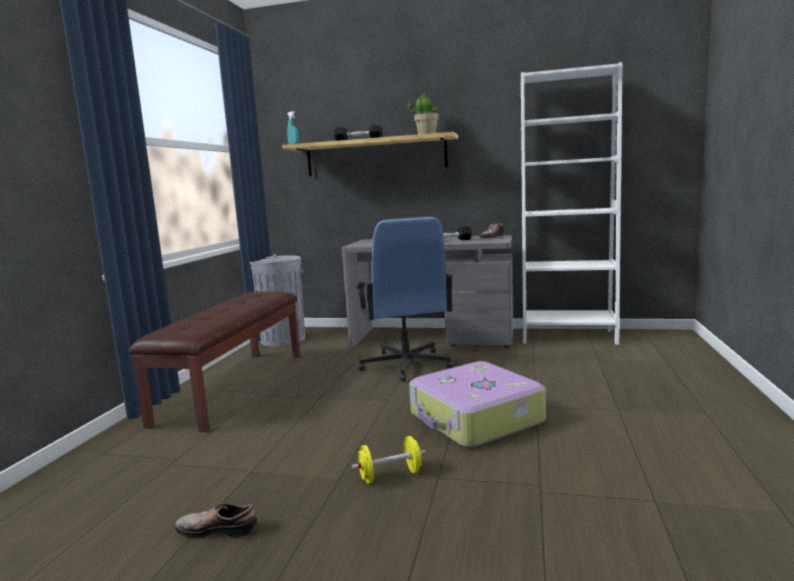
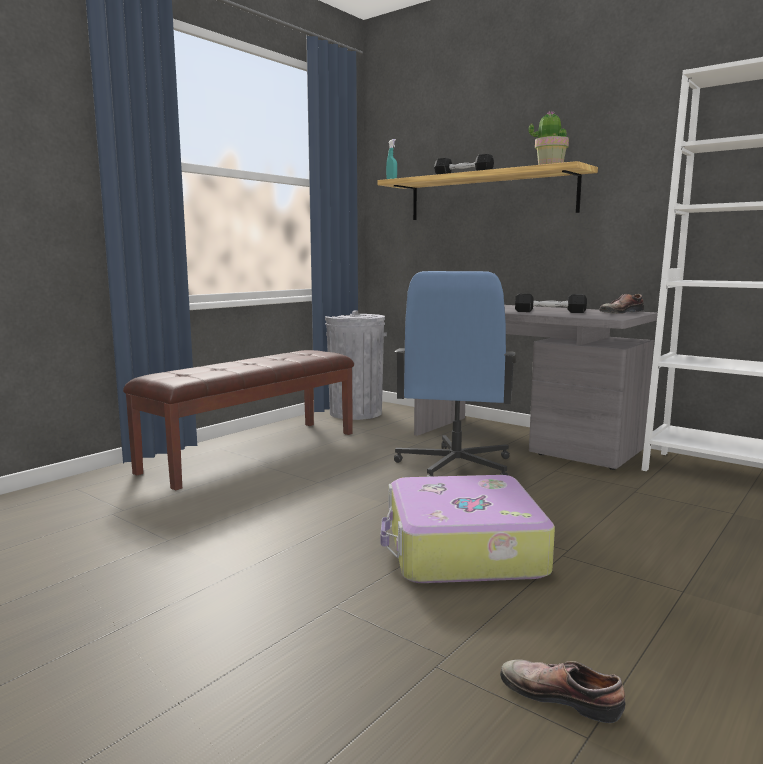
camera: 25 degrees right, 0 degrees up
(218, 528) = (73, 588): shoe -> shoe (561, 695)
(390, 475) = (287, 587): yellow dumbbell -> none

